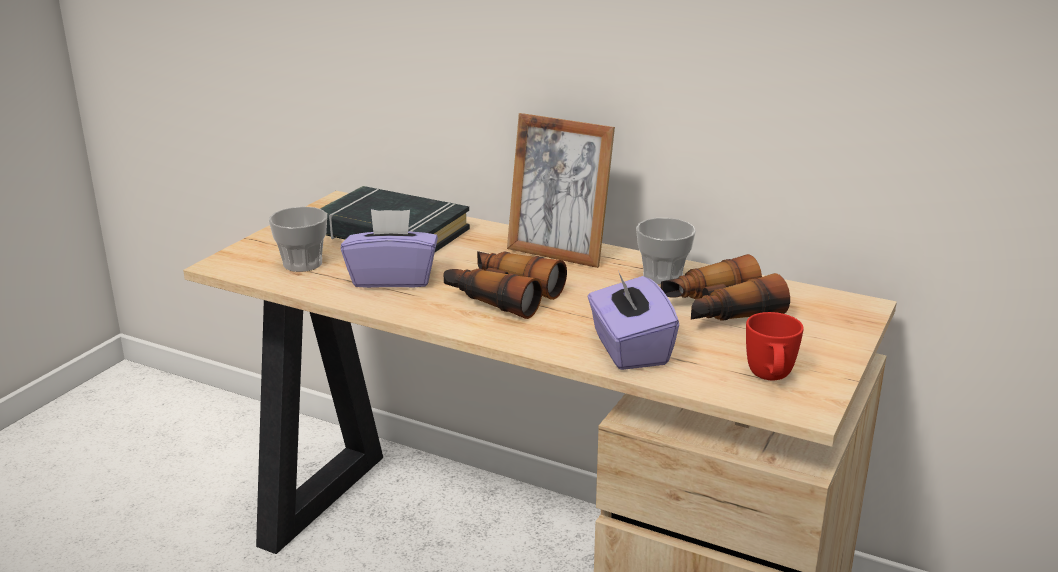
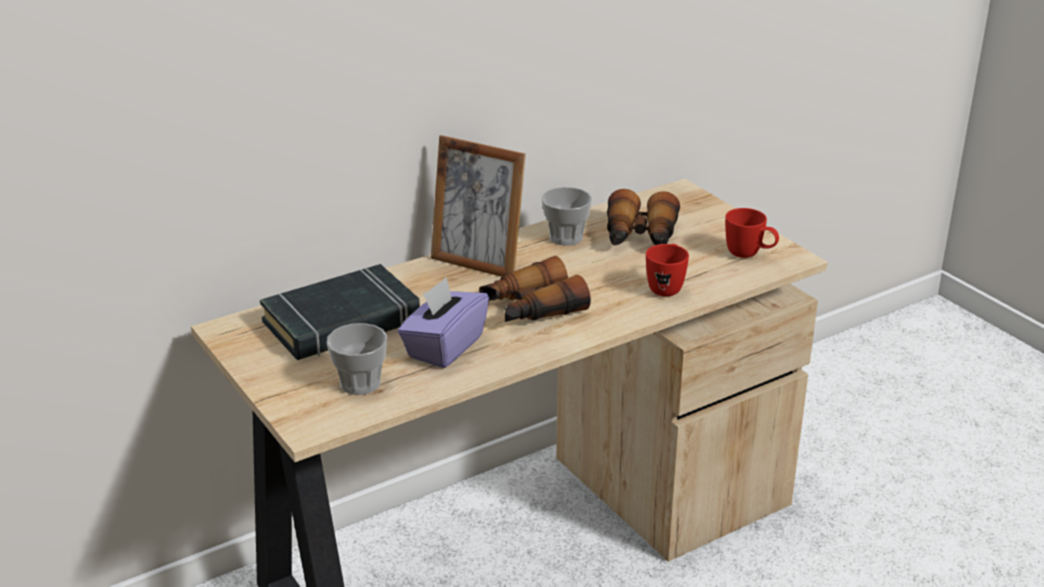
camera: 60 degrees left, 5 degrees up
(558, 253) = (477, 263): picture frame -> picture frame turned 60 degrees clockwise
(629, 349) = (666, 287): purple tissue box -> red mug

